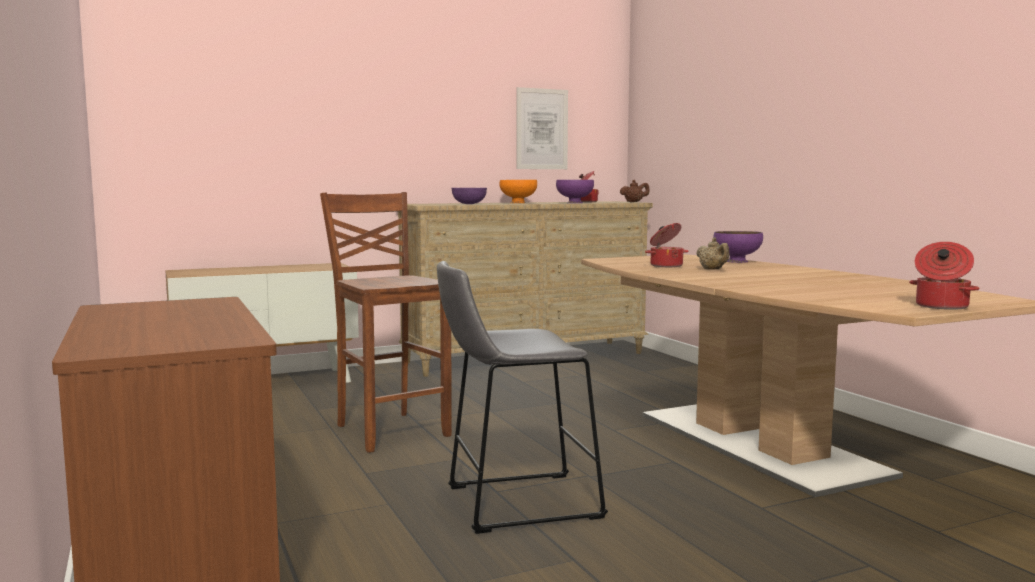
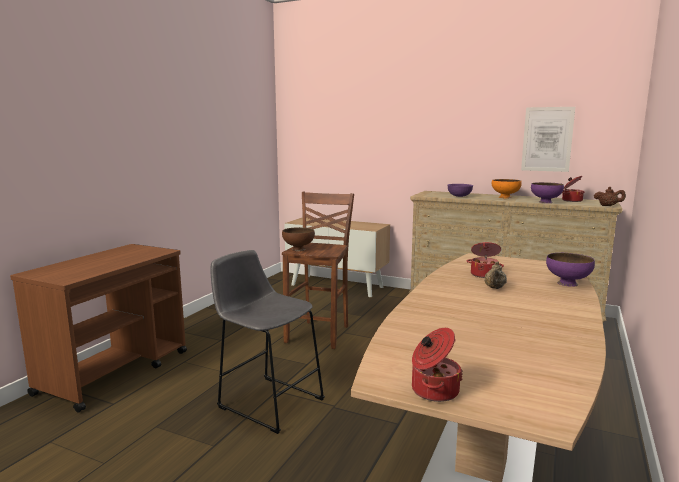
camera: 50 degrees right, 5 degrees up
(372, 284) = (298, 249): none -> brown bowl

